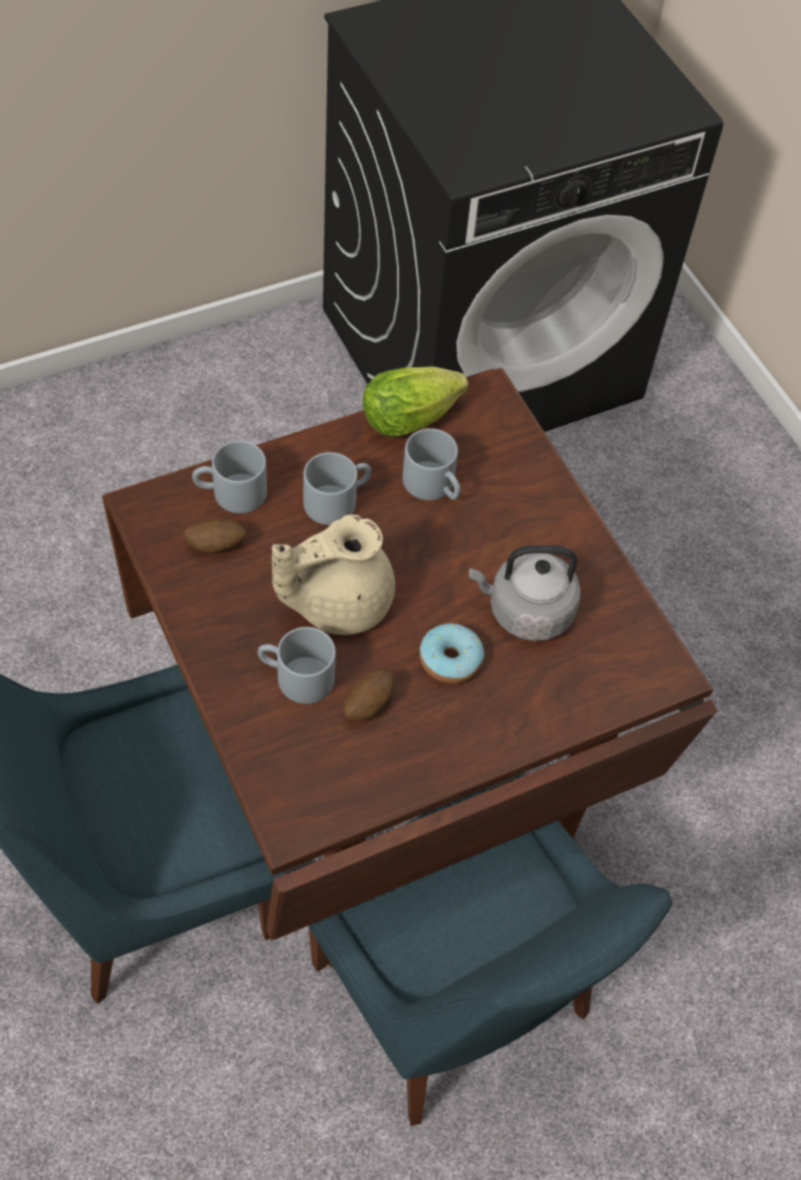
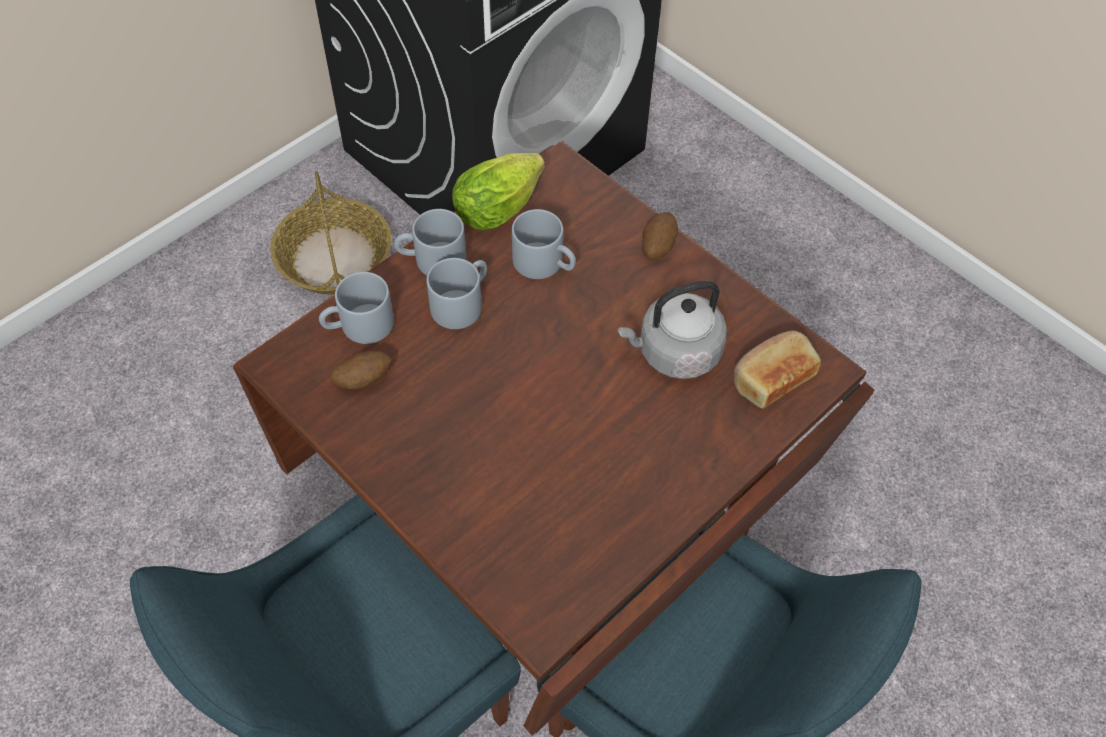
camera: 15 degrees left, 0 degrees up
(272, 421) = (335, 259): none -> basket
(295, 677) = (489, 482): grey mug -> grey mug (432, 260)
(337, 602) = (499, 397): beige teapot -> none
(367, 704) = (566, 486): potato -> potato (657, 247)
(450, 660) = (625, 419): donut -> none
(612, 665) = (771, 377): none -> bread

